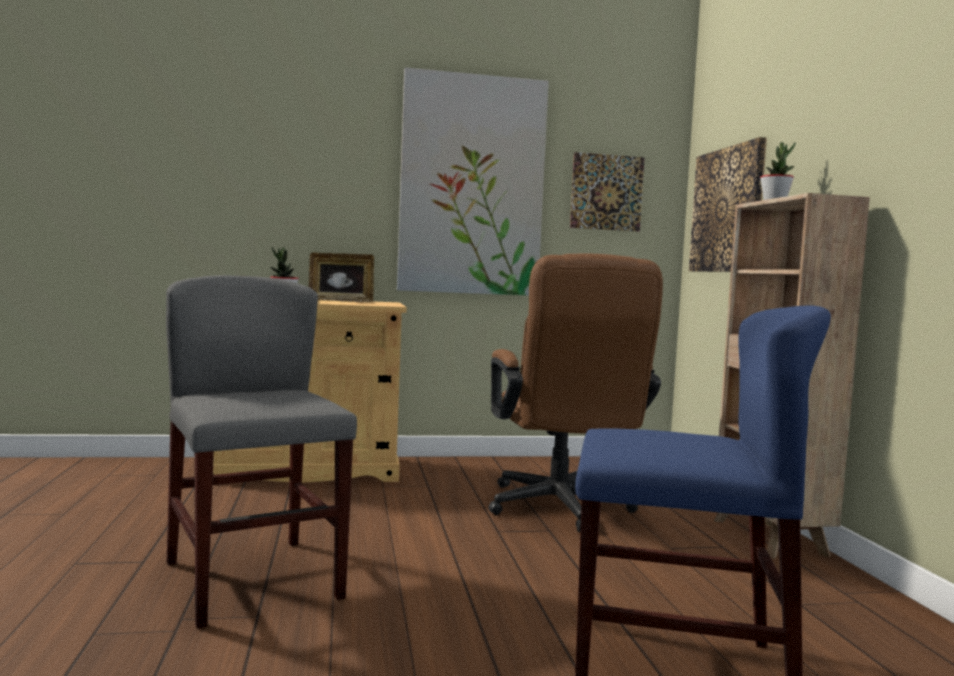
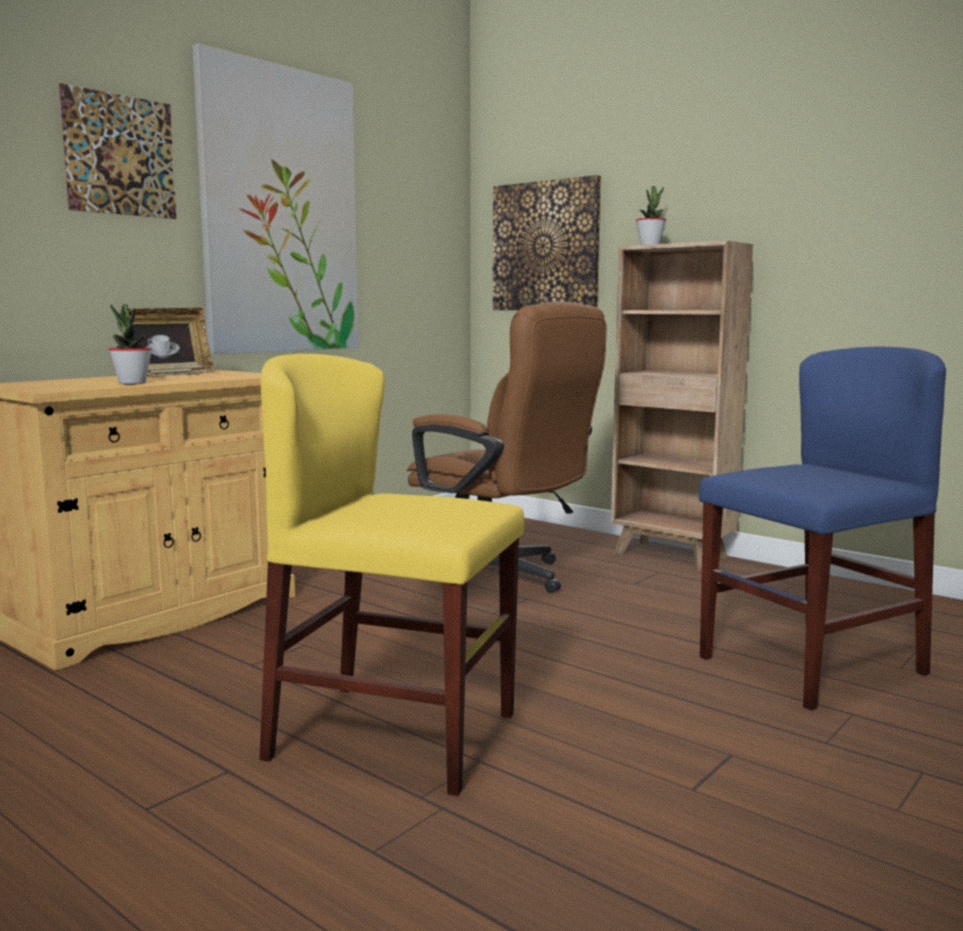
camera: 40 degrees left, 5 degrees up
(253, 580) = (394, 735): grey chair -> yellow chair
(607, 192) = (408, 222): picture -> picture (120, 155)

